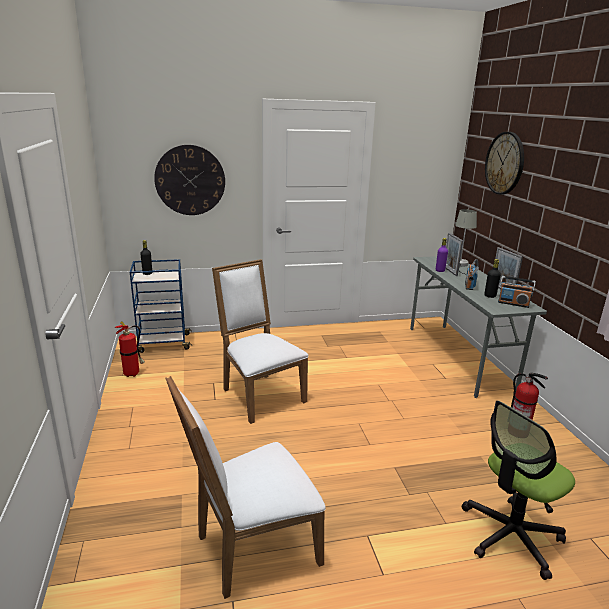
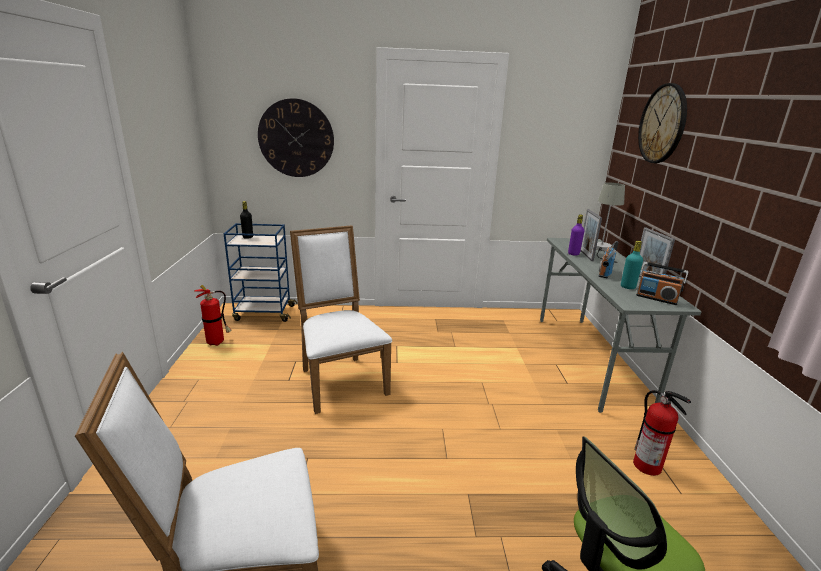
camera: 10 degrees right, 0 degrees up
(490, 296) = (628, 287): black bottle -> turquoise bottle

